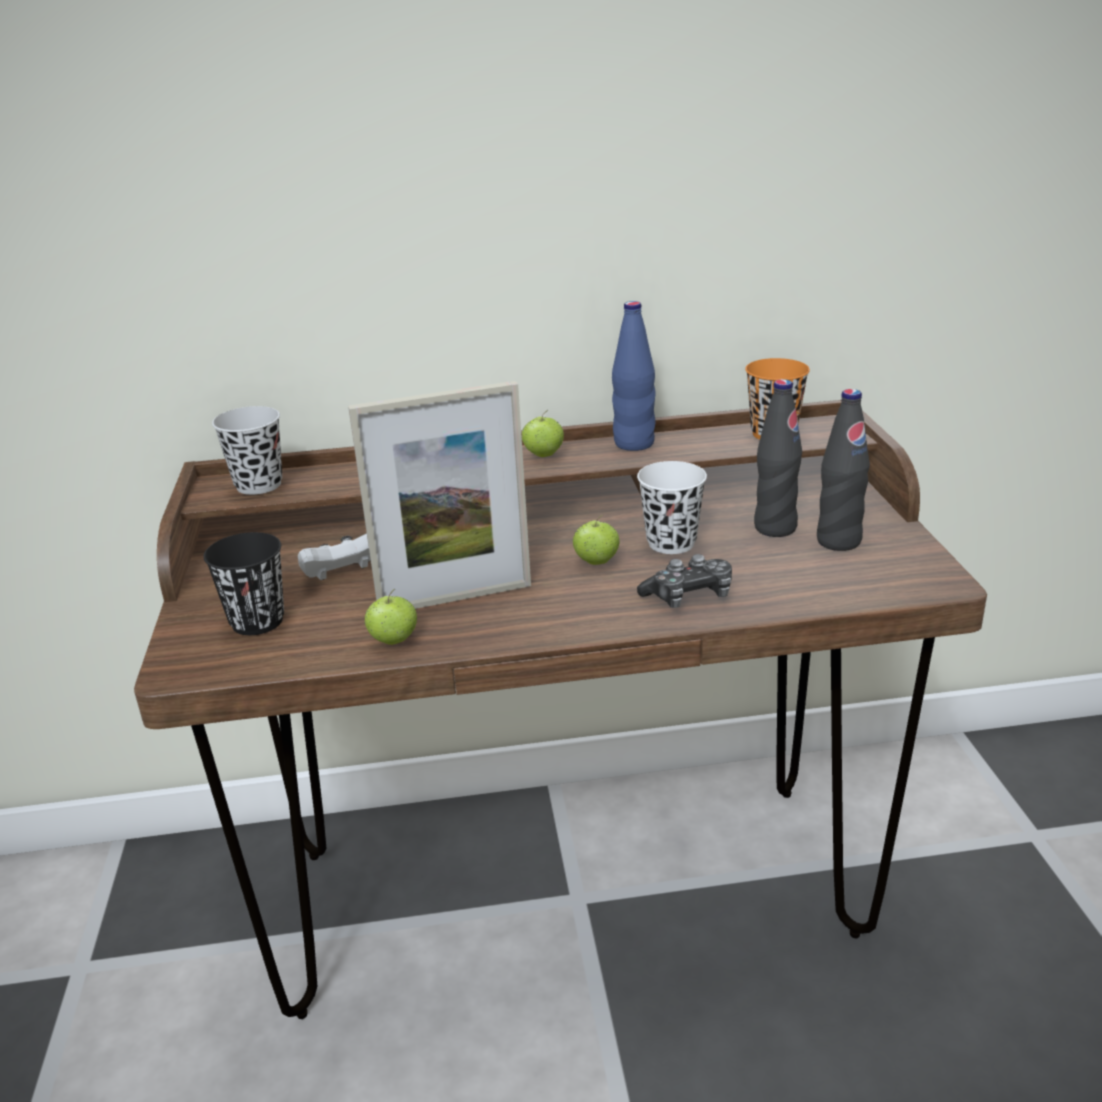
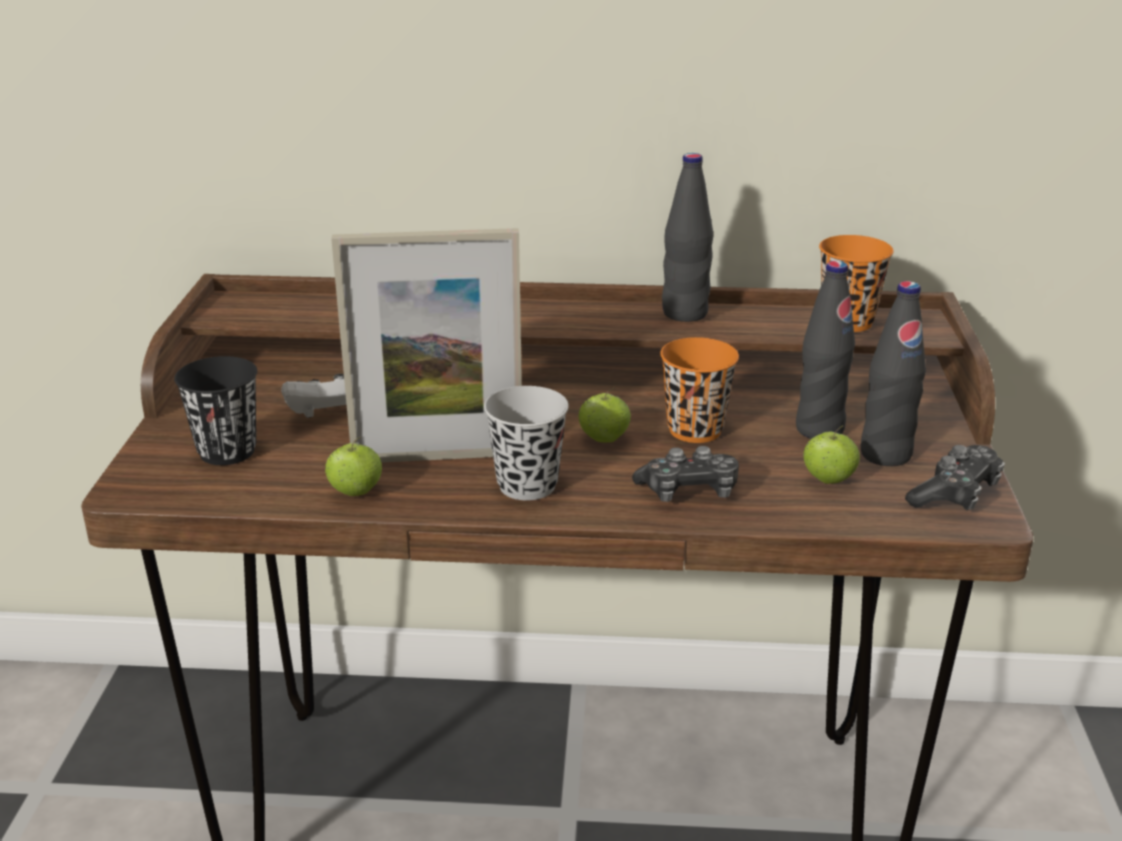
camera: 10 degrees right, 0 degrees up
(259, 485) = (270, 307): black cup -> black cup (527, 485)
(543, 455) = (579, 314): apple -> apple (828, 480)
(634, 444) = (684, 313): blue bottle -> black bottle
(671, 543) = (695, 430): white cup -> orange cup
(909, 565) = (955, 493): none -> game controller

